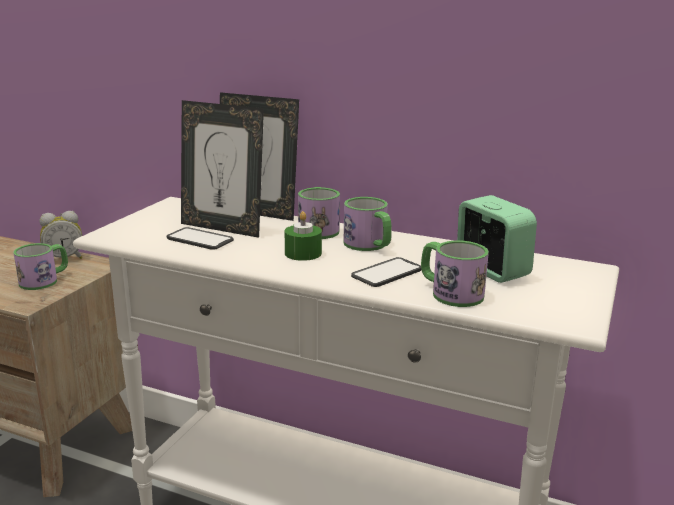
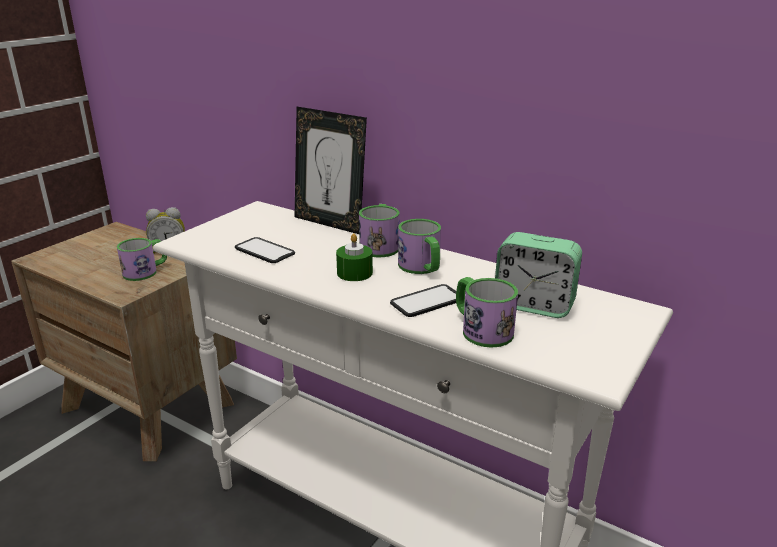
camera: 10 degrees right, 5 degrees up
(223, 228) = (291, 239): picture frame -> none
(491, 270) = (533, 305): alarm clock -> alarm clock turned 135 degrees clockwise

